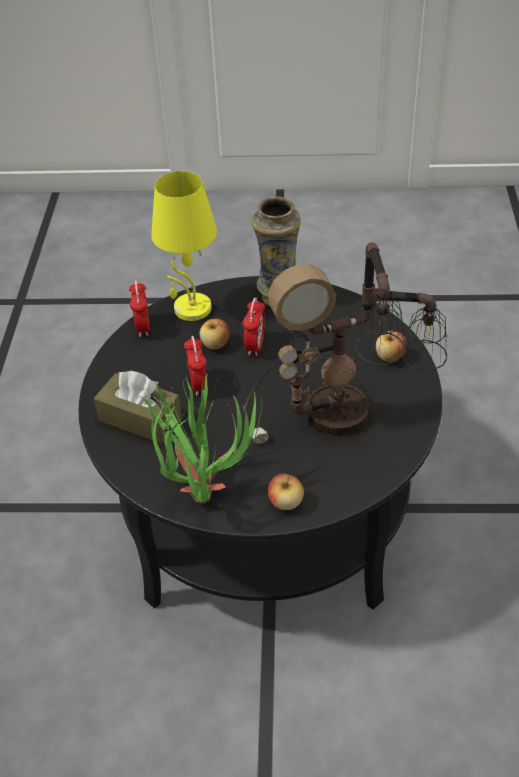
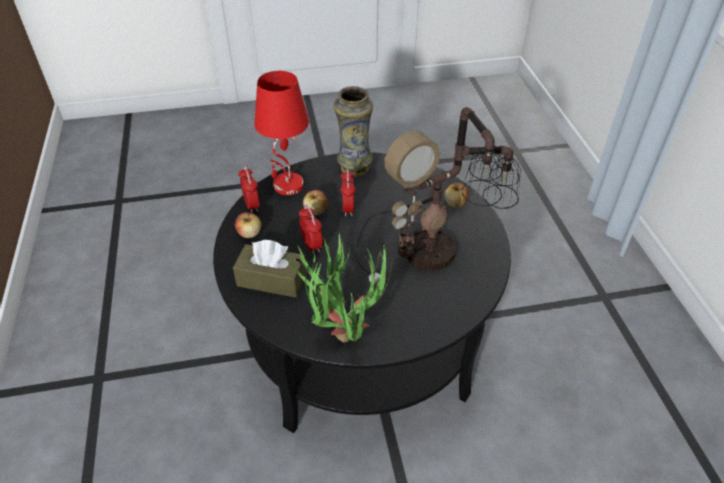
camera: 15 degrees left, 0 degrees up
(192, 309) = (288, 186): yellow table lamp -> red table lamp
(286, 502) = (413, 330): apple -> apple (249, 233)

